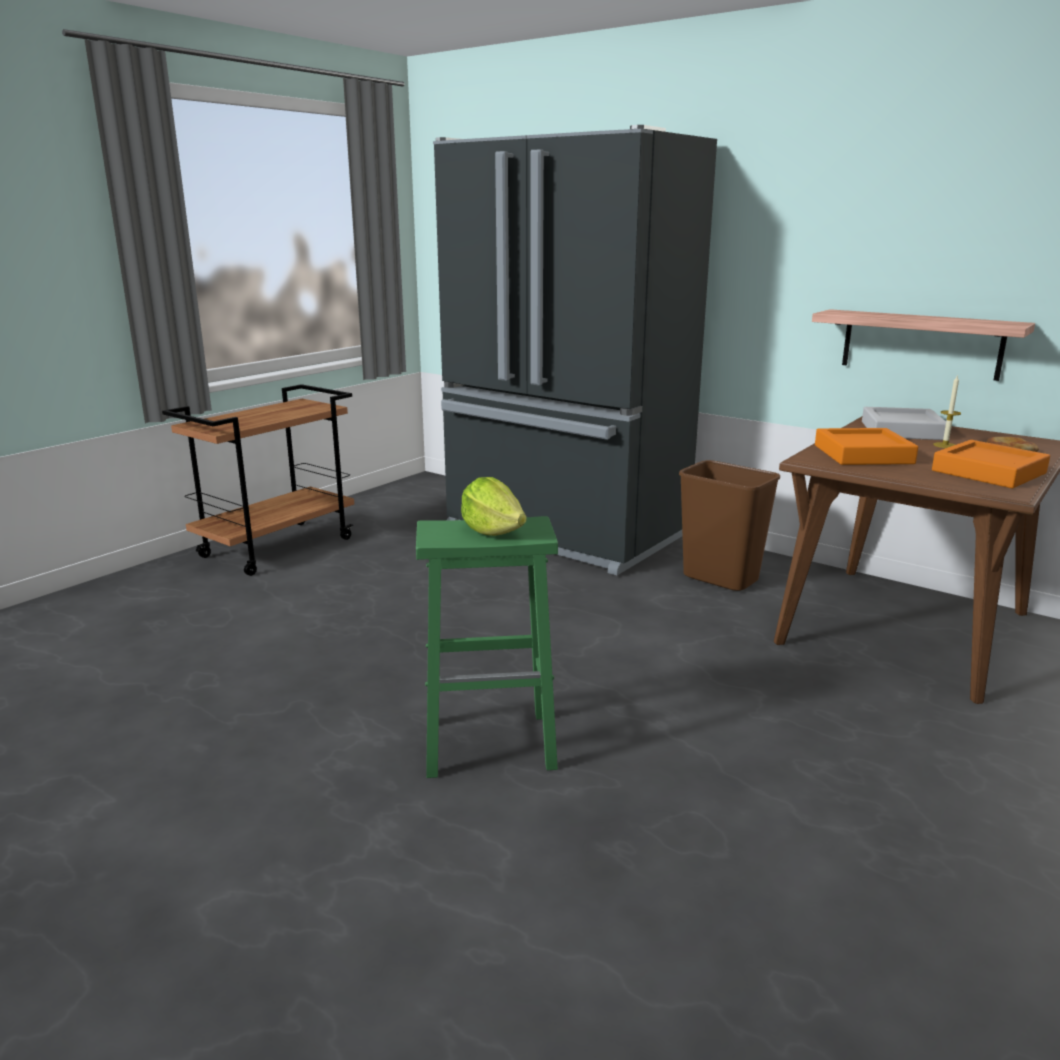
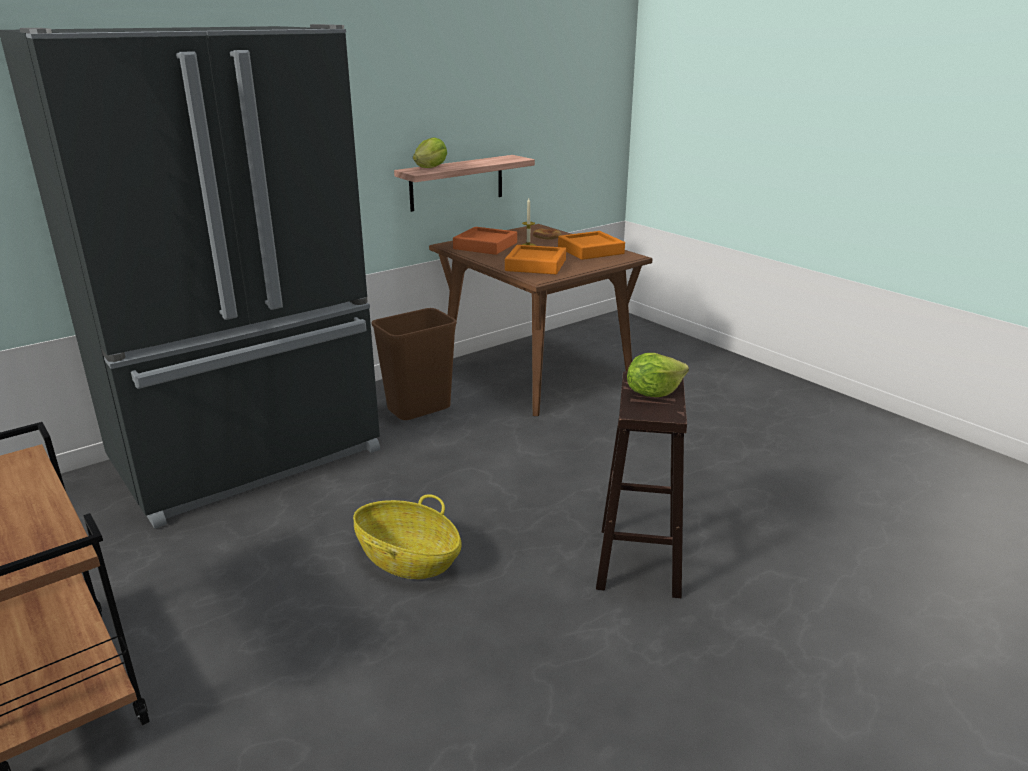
camera: 75 degrees left, 5 degrees up
(444, 621) = (408, 559): none -> basket
(491, 743) = (638, 560): green stool -> brown stool
(864, 313) = (431, 168): none -> lettuce
(902, 431) = (485, 246): grey tray -> orange tray

